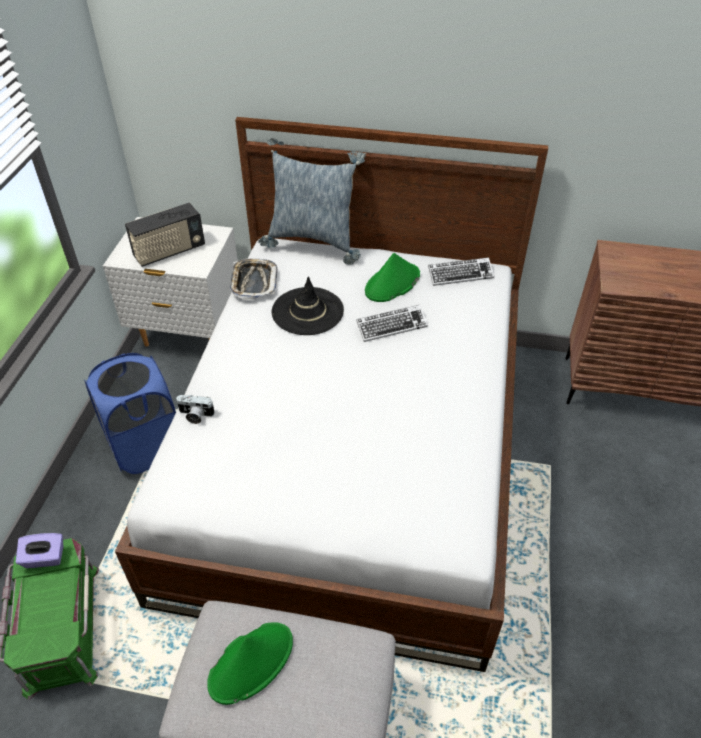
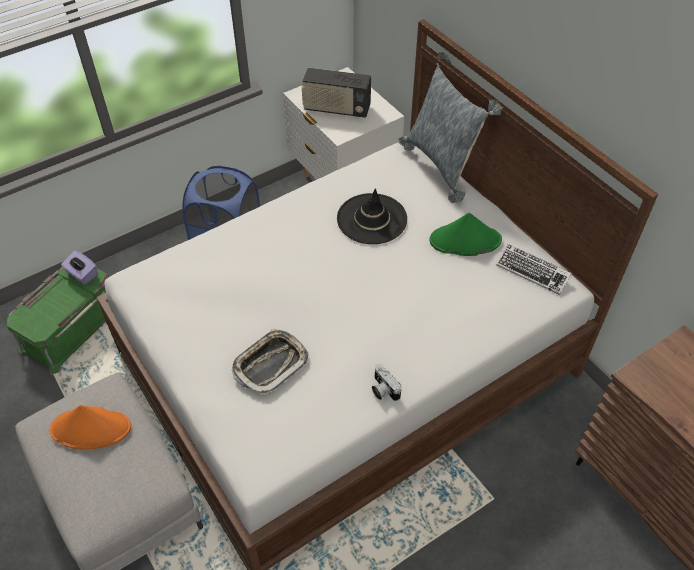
camera: 45 degrees right, 5 degrees up
(195, 415) = (210, 242): camera -> camera (383, 389)
(251, 662) = (91, 428): green hat -> orange hat
(253, 282) = (362, 170): tray -> tray (270, 364)
(391, 326) = (418, 274): keyboard -> none

